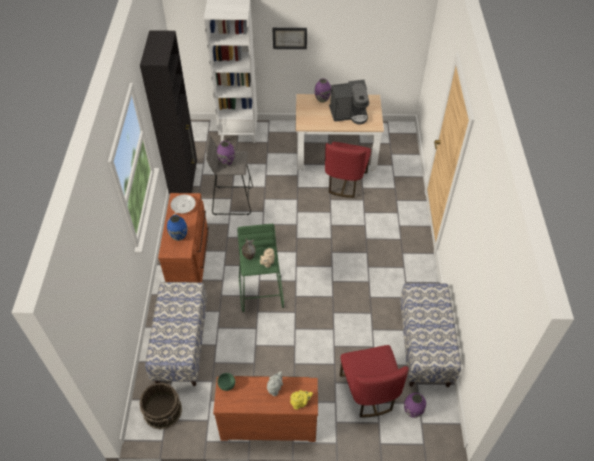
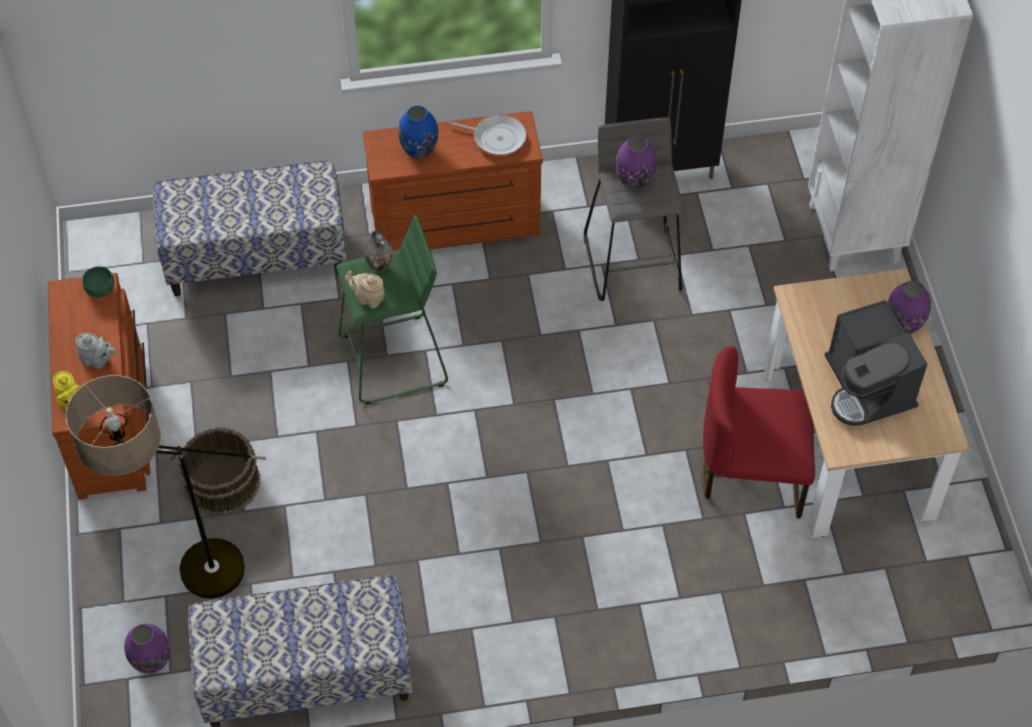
camera: 80 degrees right, 5 degrees up
(163, 410) = (123, 260): brown bucket -> brown bucket (223, 483)
(289, 38) = (986, 168): picture -> none
(368, 392) = (187, 578): red chair -> floor lamp

